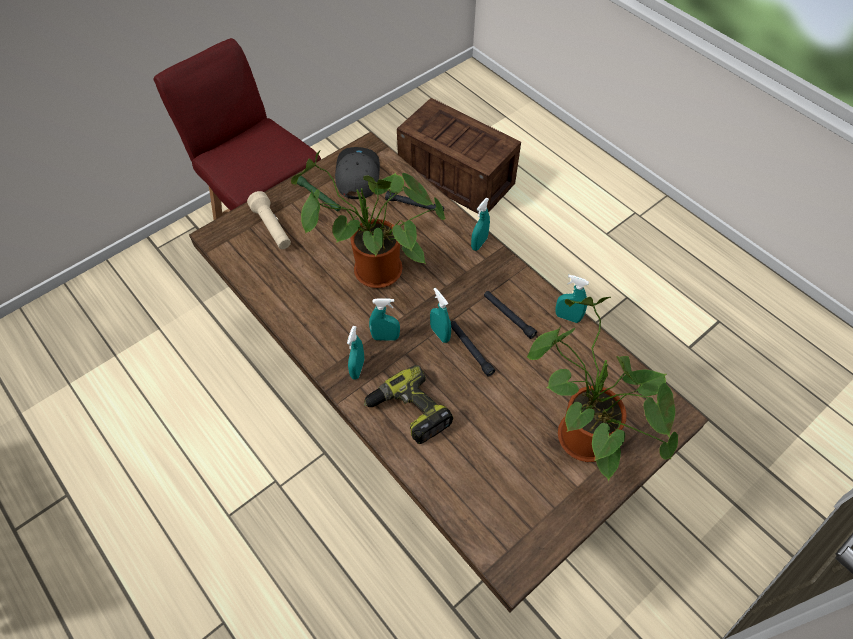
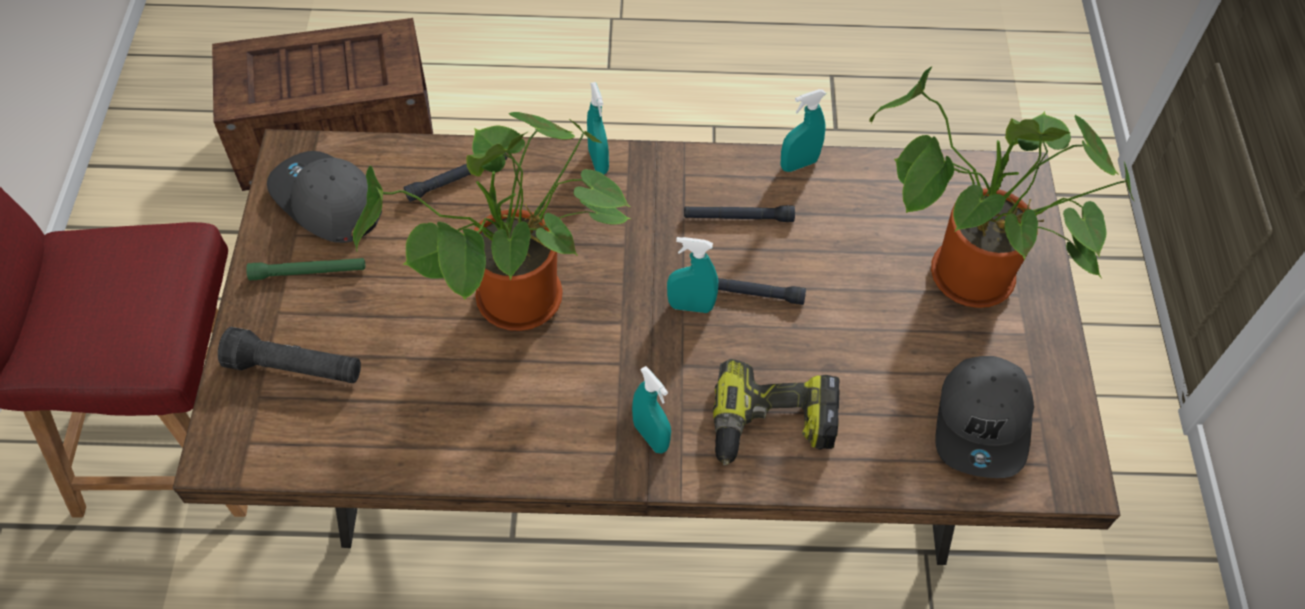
camera: 50 degrees left, 0 degrees up
(272, 228) = (295, 369): beige flashlight -> black flashlight
(385, 337) = (634, 369): turquoise spray bottle -> none
(501, 503) = (983, 424): none -> grey cap

